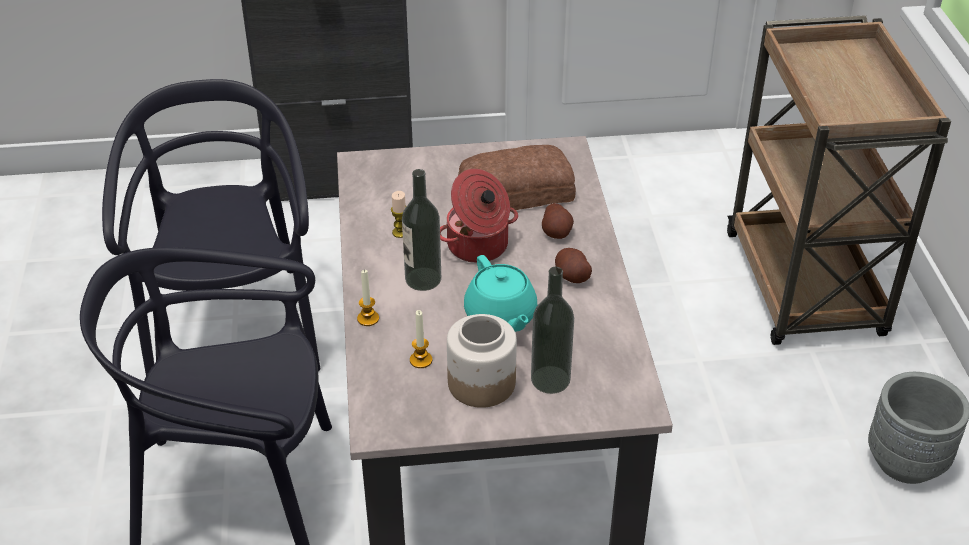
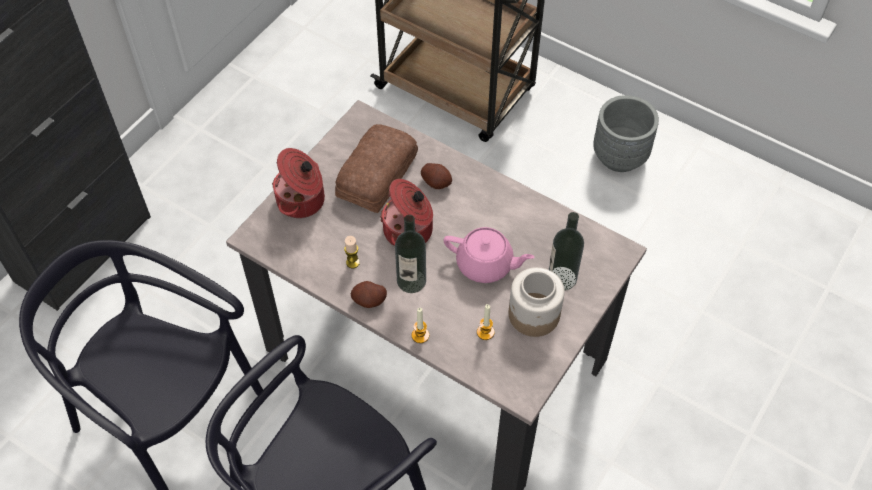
camera: 50 degrees left, 15 degrees up
(431, 167) = (302, 201): none -> cooking pot
(500, 317) = (485, 265): turquoise teapot -> pink teapot
(572, 276) = (484, 204): potato -> potato (369, 300)

